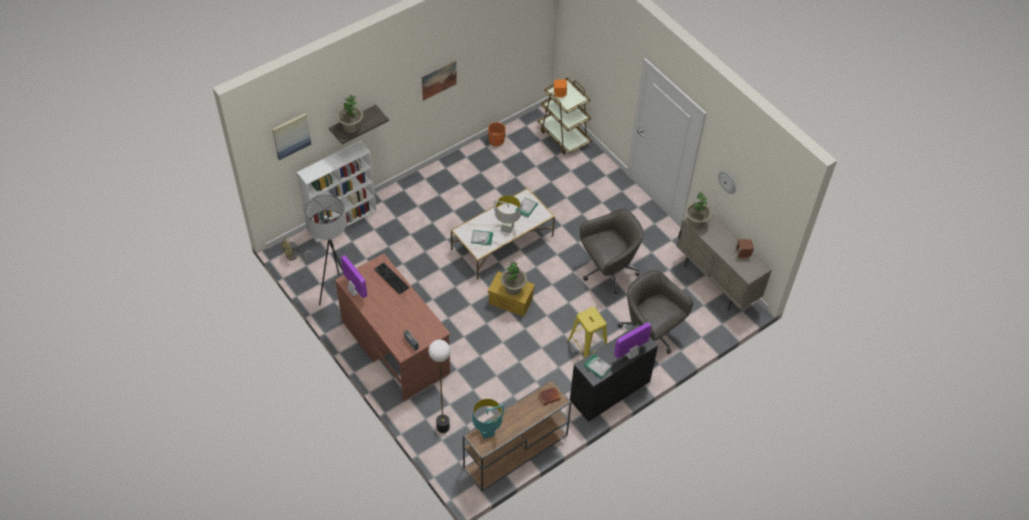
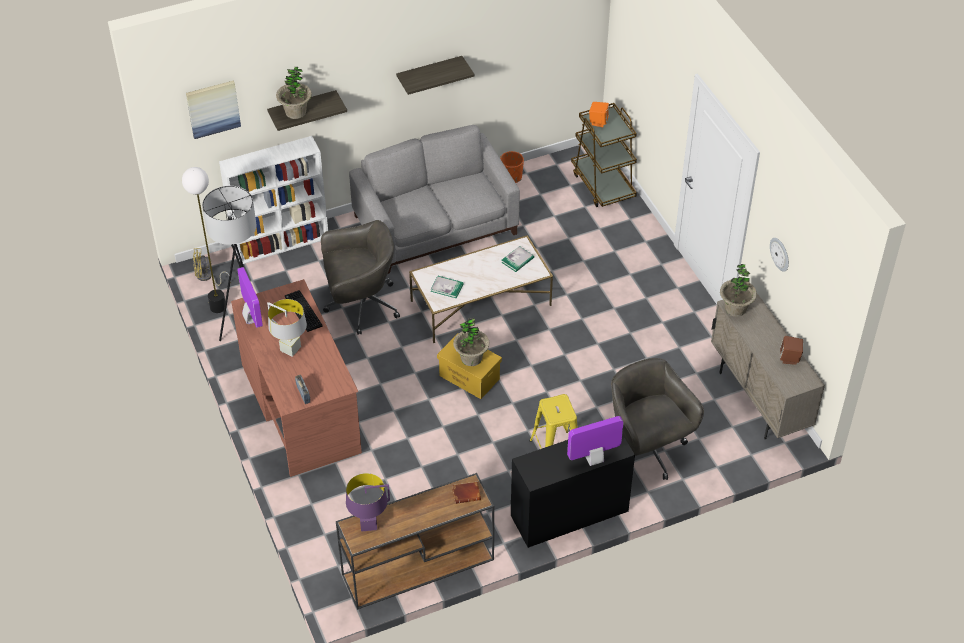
camera: 15 degrees right, 5 degrees down
(439, 80) = (429, 74): picture -> shelf
(443, 427) = (331, 518): floor lamp -> floor lamp (218, 306)
(452, 187) = (435, 225): none -> grey sofa
(487, 433) = (369, 525): turquoise table lamp -> purple table lamp
(507, 228) = (484, 281): grey table lamp -> grey table lamp (290, 349)
(597, 367) = (542, 468): book -> none
(608, 270) = (612, 361): grey office chair -> grey office chair (360, 305)

